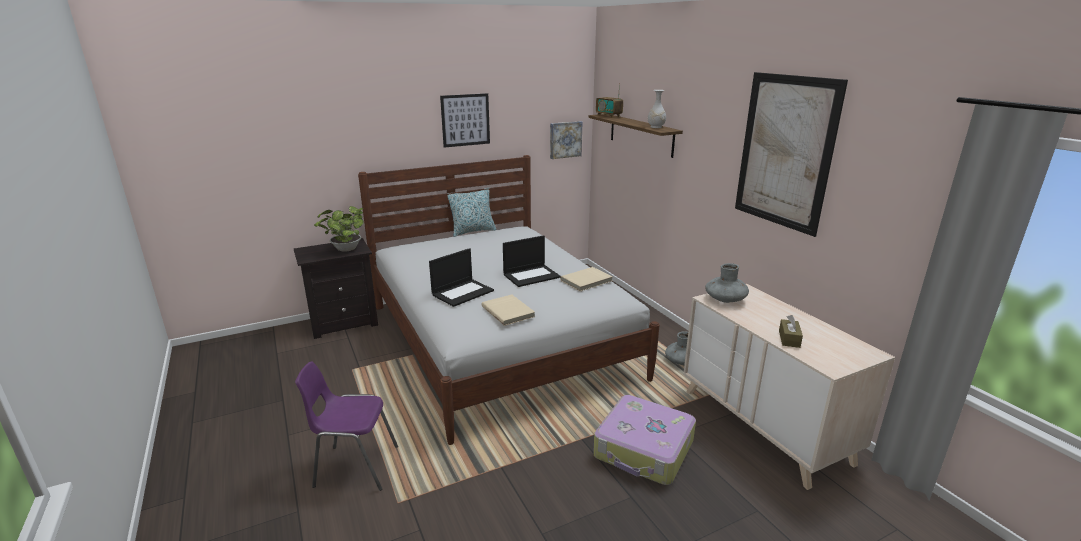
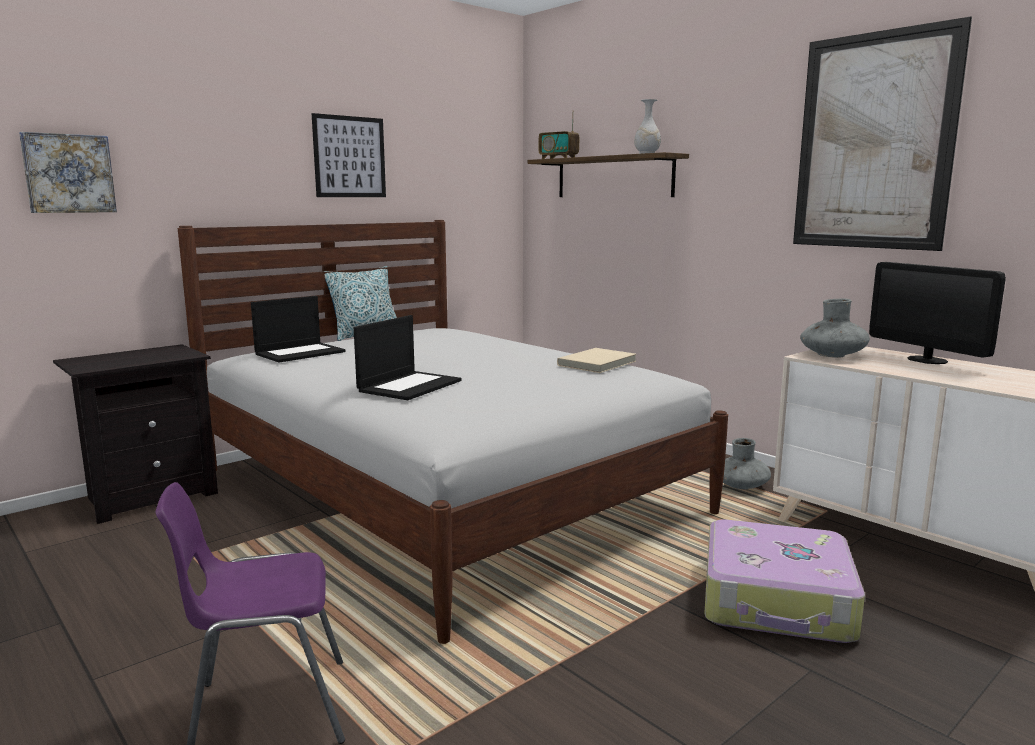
camera: 15 degrees left, 10 degrees down
(345, 250) = (158, 356): potted plant -> none
(509, 311) = (508, 399): beige book -> none
(531, 275) = (507, 364): laptop -> laptop (300, 353)
(565, 139) = (489, 202): picture -> picture (68, 173)
(785, 312) = (927, 360): none -> monitor
(789, 339) = (972, 380): brown tissue box -> none

